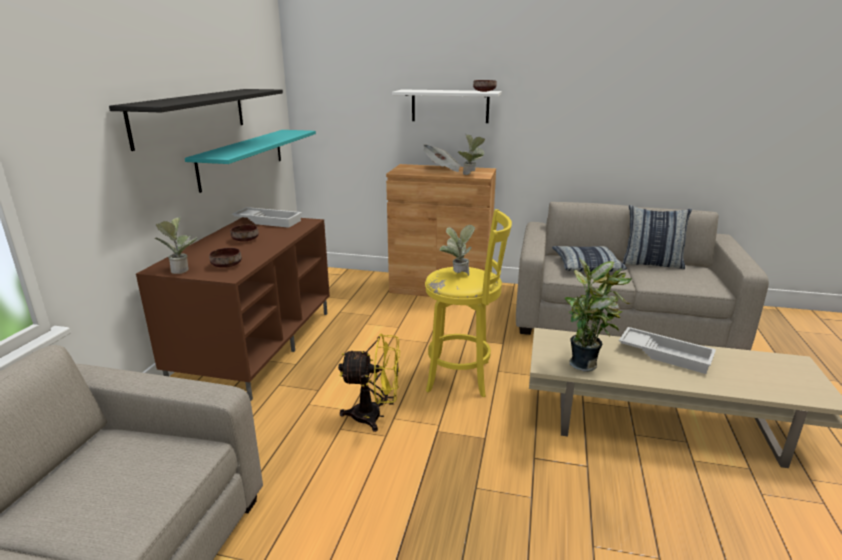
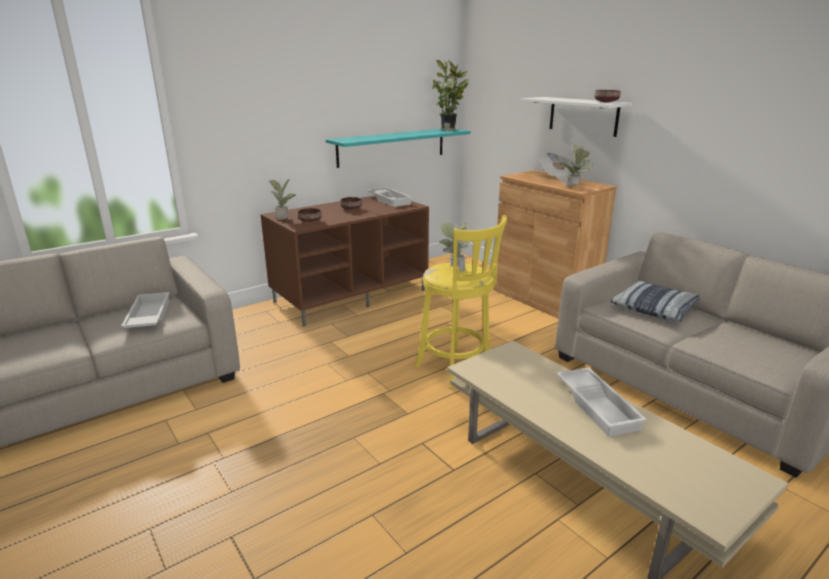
camera: 40 degrees right, 0 degrees up
(124, 472) = (147, 317): none -> white tray
(191, 116) = (338, 108): black shelf -> none
(374, 416) = (357, 366): yellow fan -> none
(586, 364) = (503, 381): potted plant -> potted plant (449, 130)
(652, 263) = (747, 329): pillow -> none

